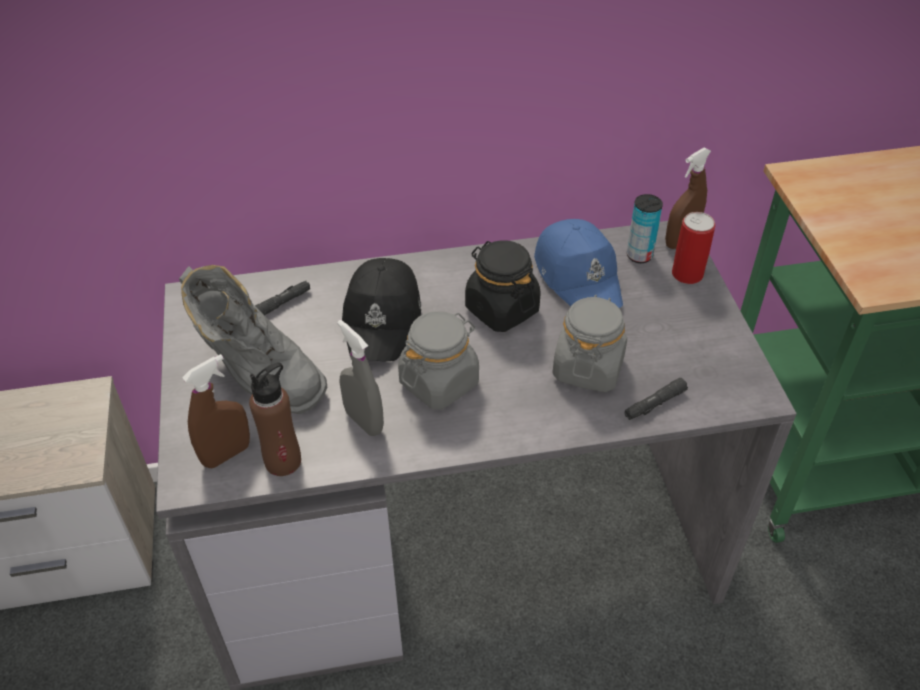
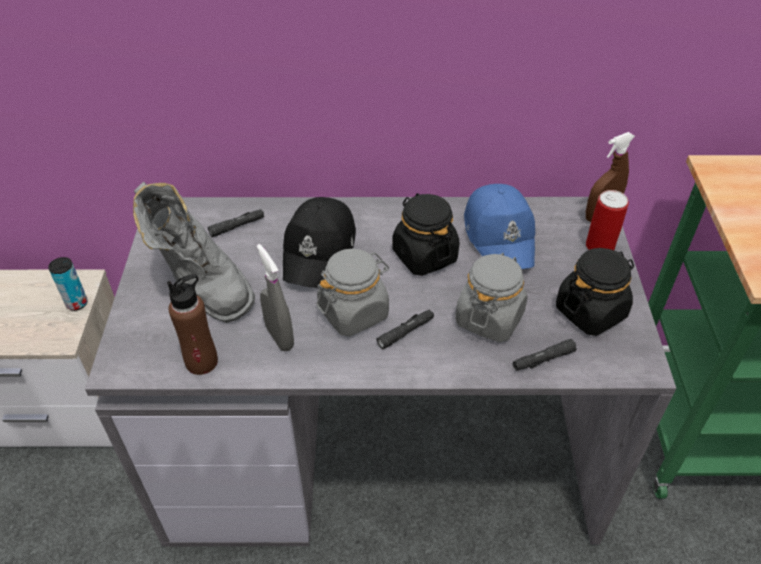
camera: 10 degrees right, 0 degrees up
(227, 454) = (156, 348): brown spray bottle -> none
(501, 396) = (405, 332): none -> black flashlight
(639, 255) = (559, 224): can -> can (77, 303)
(693, 346) = (590, 311): none -> black jar

